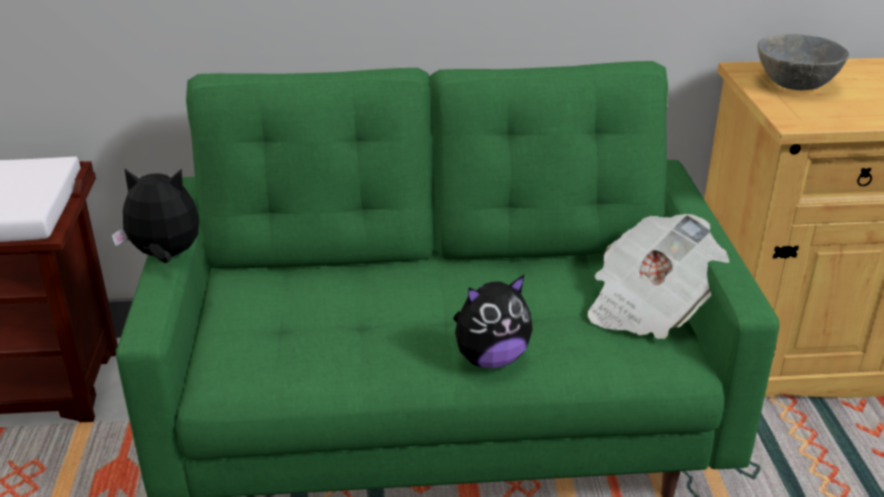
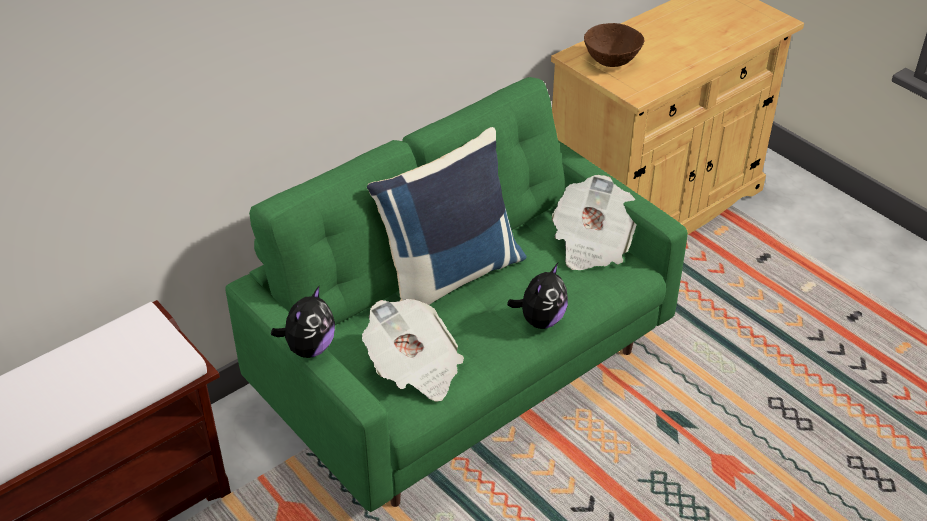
camera: 35 degrees left, 10 degrees up
(165, 256) = (309, 348): plush toy -> plush toy turned 150 degrees clockwise
(286, 342) = (414, 368): none -> newspaper
(436, 272) = (449, 275): none -> blue pillow
(795, 84) = (611, 61): grey bowl -> brown bowl

